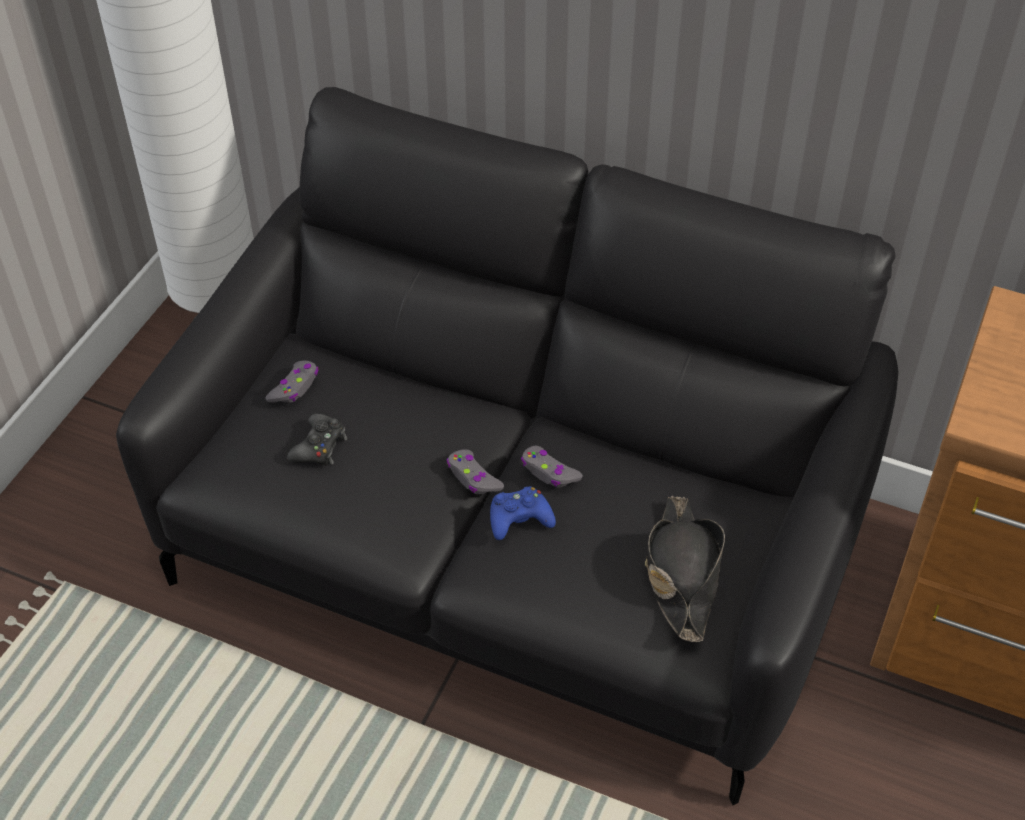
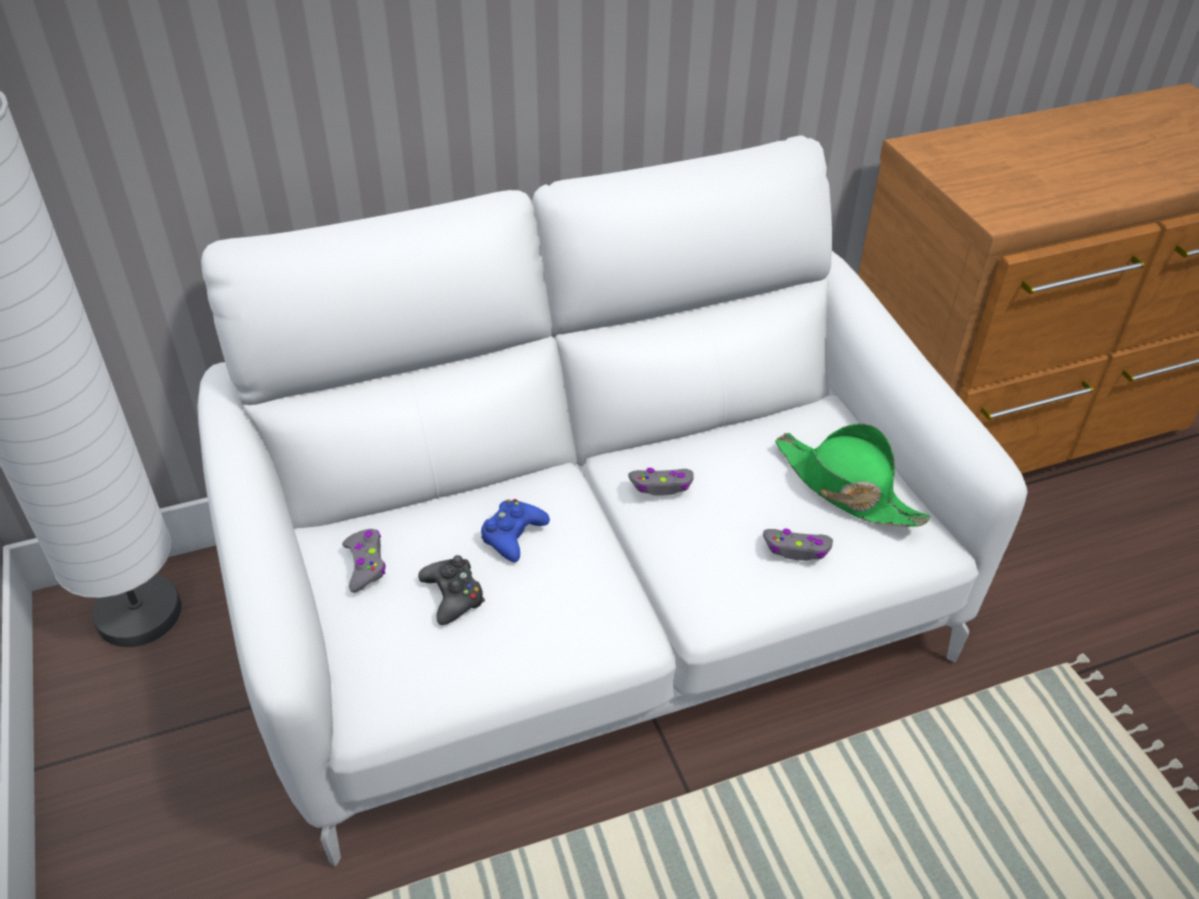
camera: 45 degrees left, 5 degrees down
(473, 478) = (607, 531): grey game controller -> grey game controller (797, 549)
(513, 548) = (597, 605): black sofa -> white sofa
(519, 518) = (685, 534): blue game controller -> blue game controller (513, 535)
(682, 573) = (846, 488): black hat -> green hat

